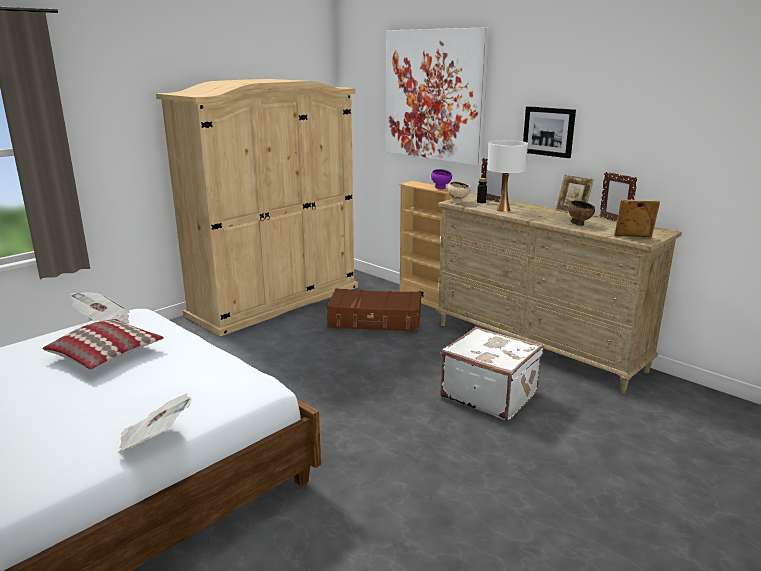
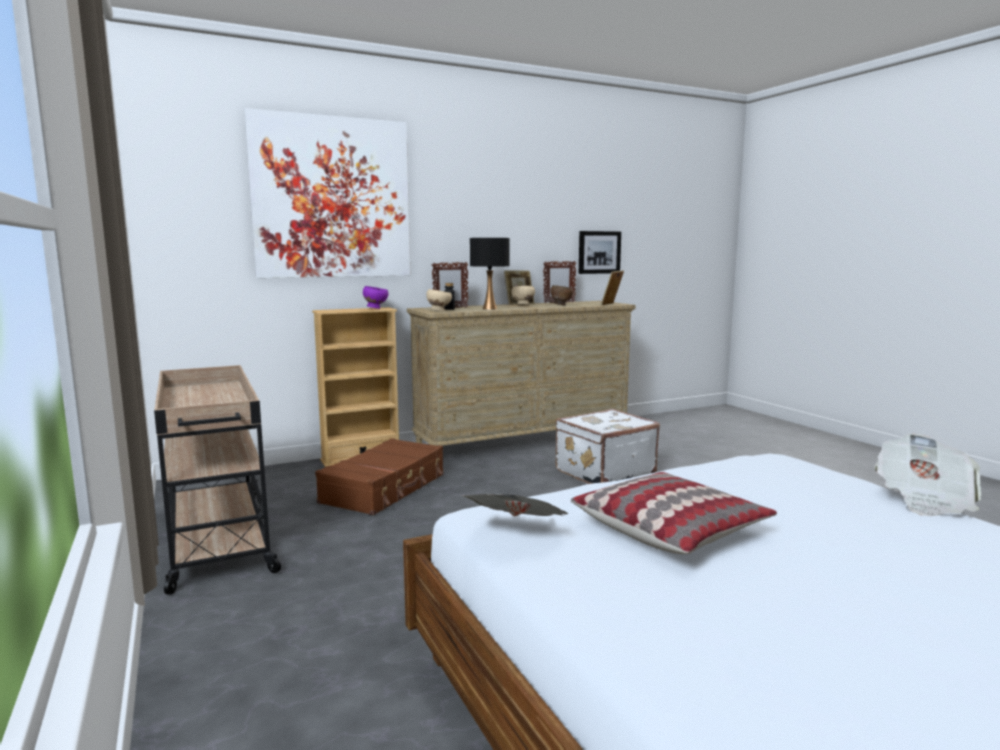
camera: 70 degrees left, 10 degrees down
(275, 301) = (218, 539): beige wardrobe -> beige cart
(503, 210) = (489, 309): white table lamp -> black table lamp
(549, 131) = (482, 231): picture -> picture (599, 252)
(551, 214) = (522, 306): none -> beige bowl

